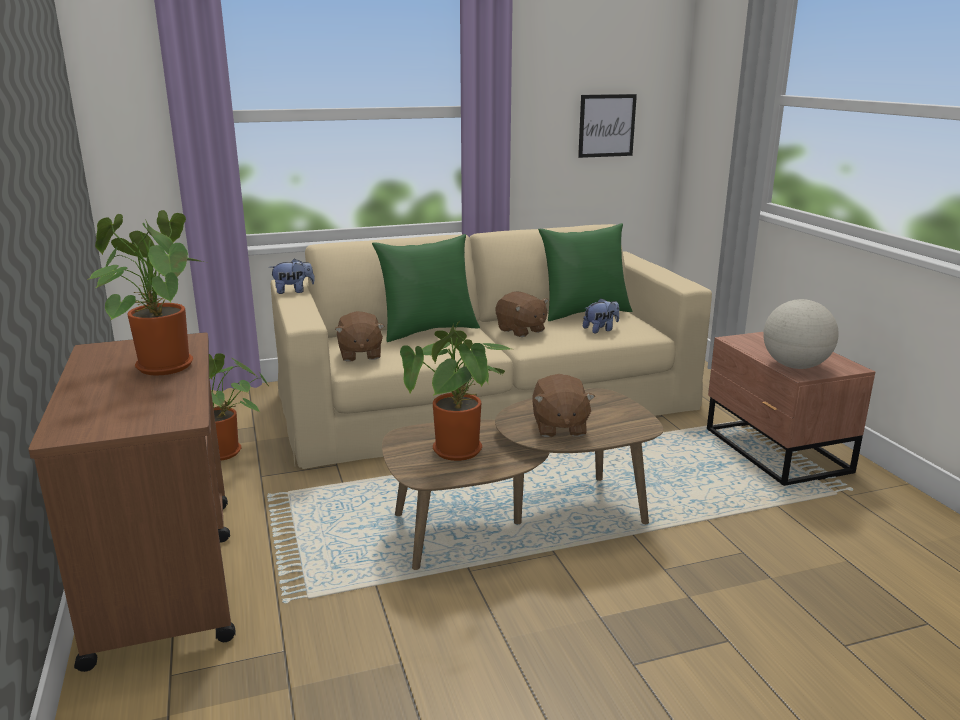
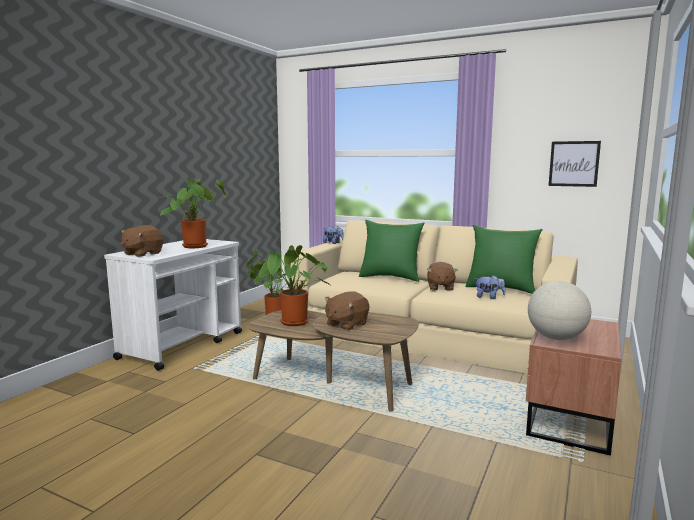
camera: 45 degrees right, 10 degrees down
(165, 574) = (183, 345): brown cart -> white cart
(360, 354) = (337, 278): brown plush toy -> brown plush toy (142, 254)

